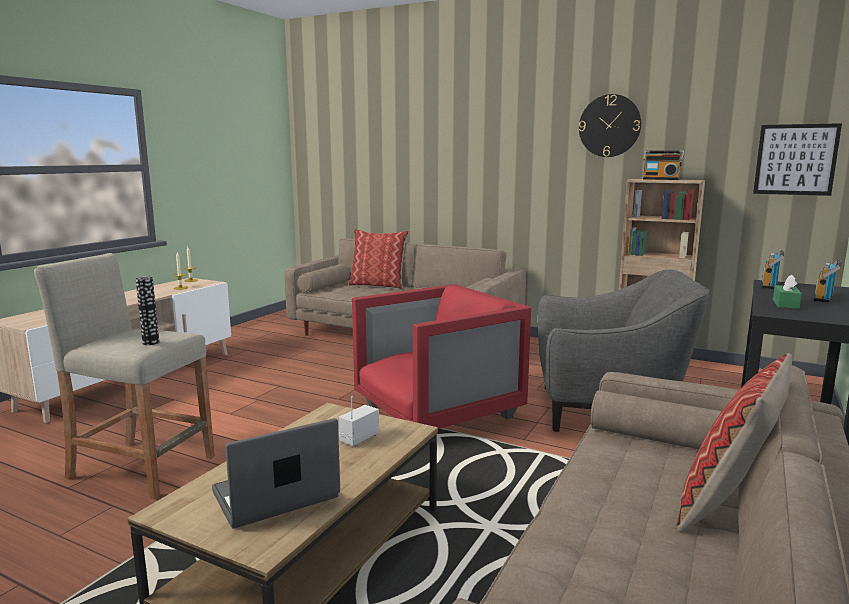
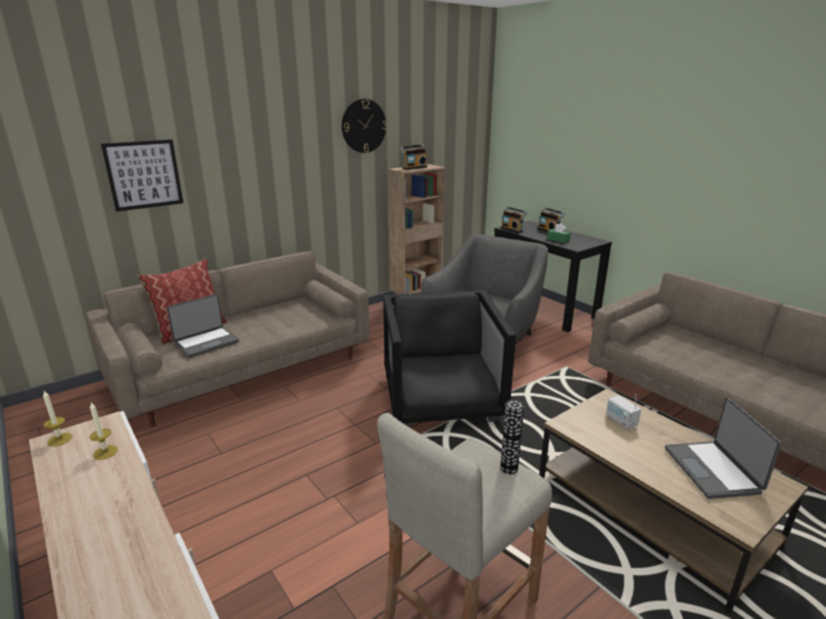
camera: 65 degrees left, 10 degrees up
(362, 291) = (206, 342): none -> laptop
(437, 411) = (442, 400): red armchair -> black armchair
(726, 506) = (713, 343): pillow -> none
(795, 159) = (465, 144): picture -> picture (144, 175)

